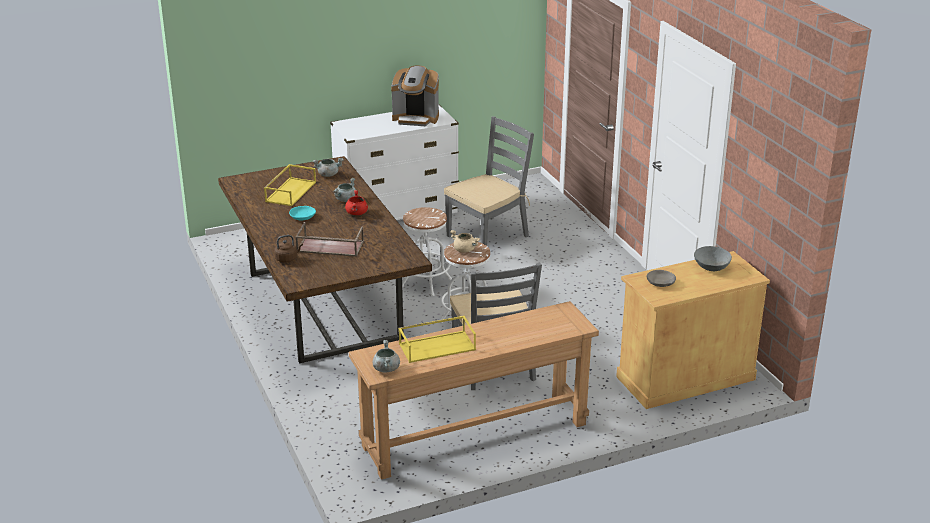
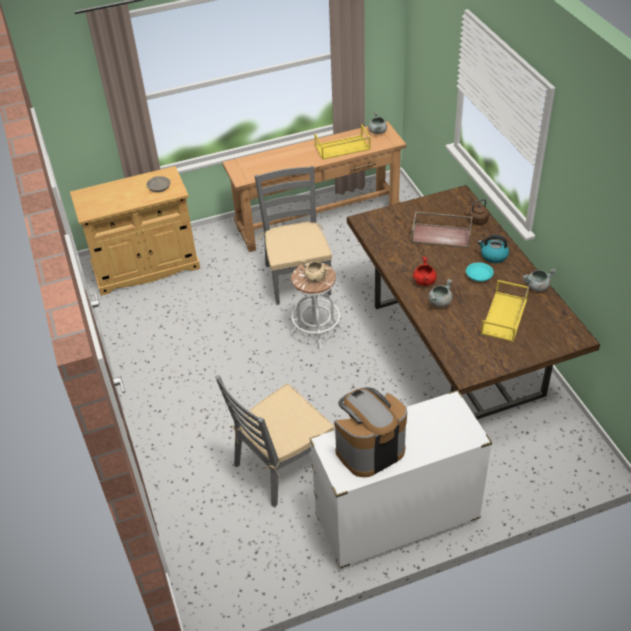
camera: 175 degrees left, 15 degrees up
(282, 231) = (493, 256): none -> kettle
(328, 174) = (469, 348): grey cooking pot -> grey cooking pot (537, 287)
(416, 118) = (369, 449): coffee machine -> coffee machine turned 45 degrees counterclockwise
(426, 283) = (356, 382): white stool -> none
(711, 267) = (109, 203): grey bowl -> none

